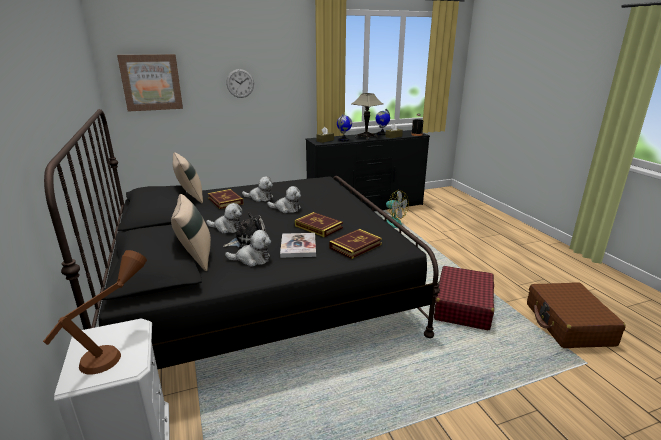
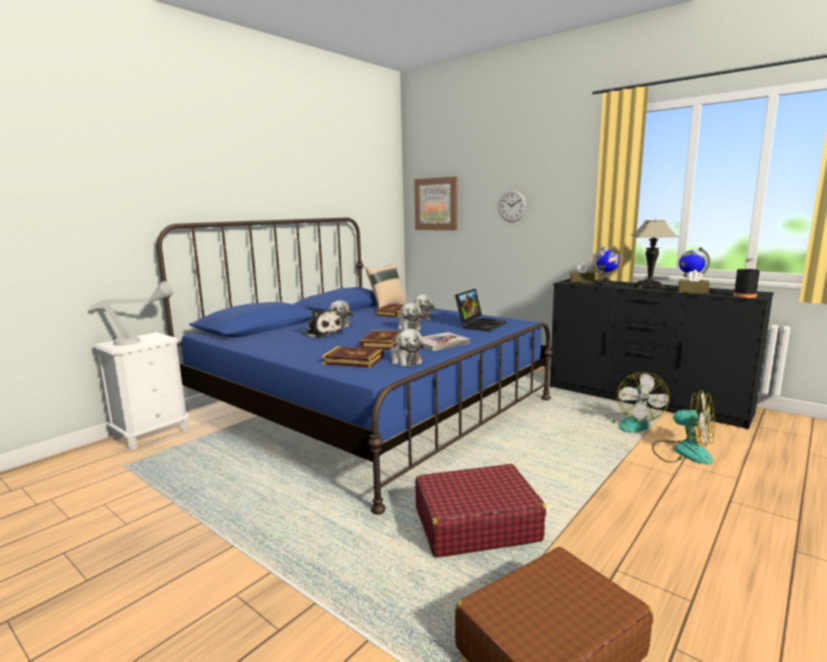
camera: 60 degrees right, 10 degrees down
(115, 347) = (140, 341): brown table lamp -> grey table lamp
(196, 257) = (276, 330): beige pillow -> none
(252, 259) = (288, 341): plush toy -> plush toy (405, 360)
(259, 292) = (368, 408): black bed -> blue bed
(298, 246) = (328, 346): book -> book (440, 343)
(315, 189) = (480, 325): none -> laptop
(430, 226) = (683, 452): none -> fan

